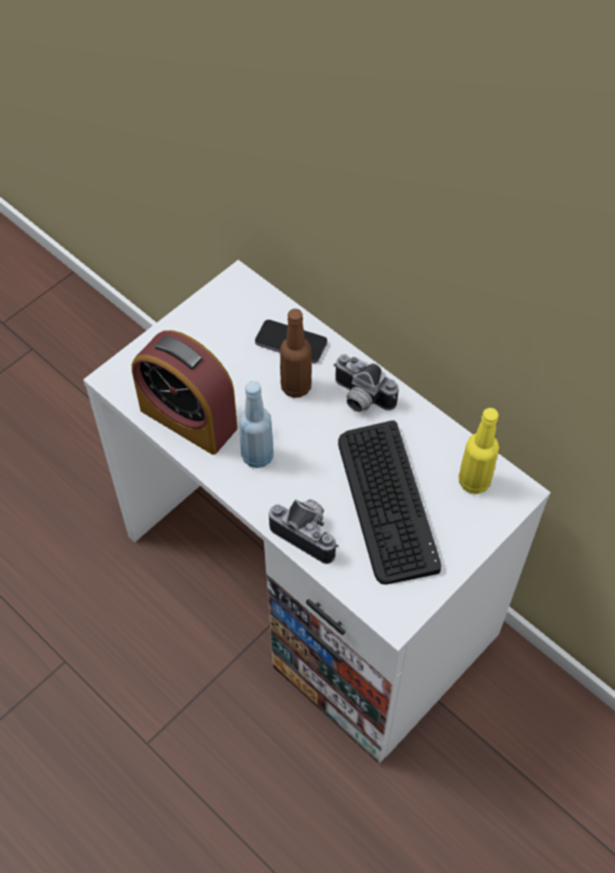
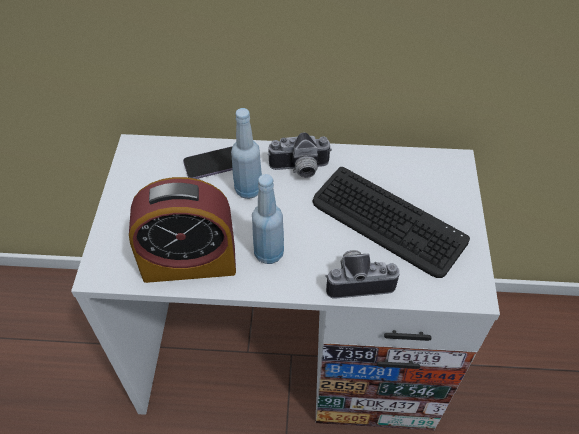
camera: 40 degrees left, 5 degrees down
(296, 387) = (248, 190): brown bottle -> blue bottle
(474, 481) = (425, 173): yellow bottle -> none

